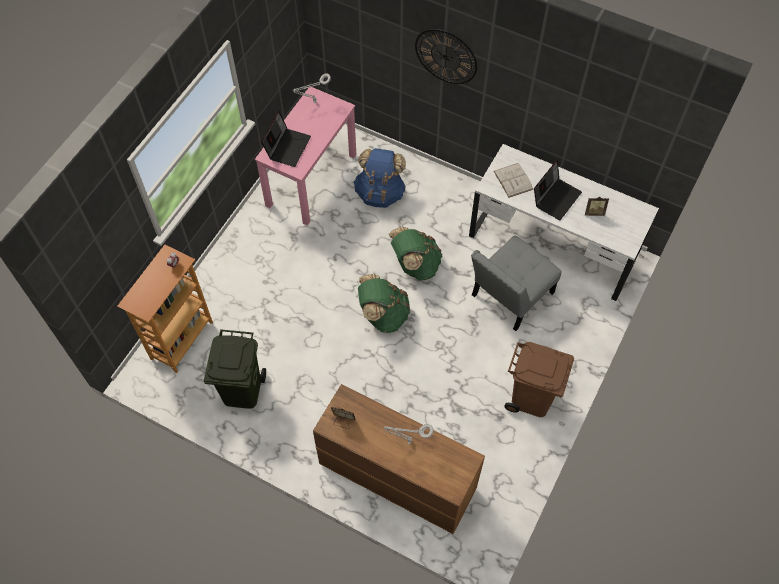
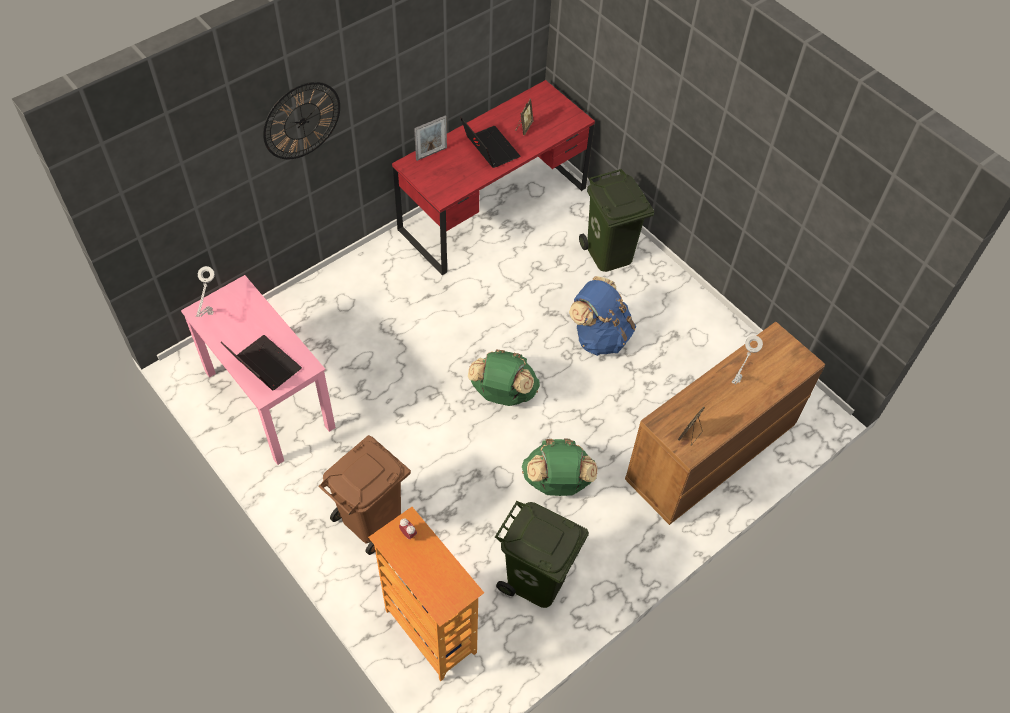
camera: 70 degrees left, 5 degrees down
(380, 193) = (333, 335): blue backpack -> blue backpack (600, 336)
(415, 265) = (453, 339): green backpack -> green backpack (557, 482)
(509, 297) = (538, 271): grey chair -> none
(513, 180) = (446, 173): white book -> none
(527, 163) = (431, 153): none -> picture frame
(531, 399) = (665, 300): brown trash can -> brown trash can (372, 520)
(553, 244) = (493, 209): white desk -> red desk
(555, 341) = (608, 253): none -> green trash can

